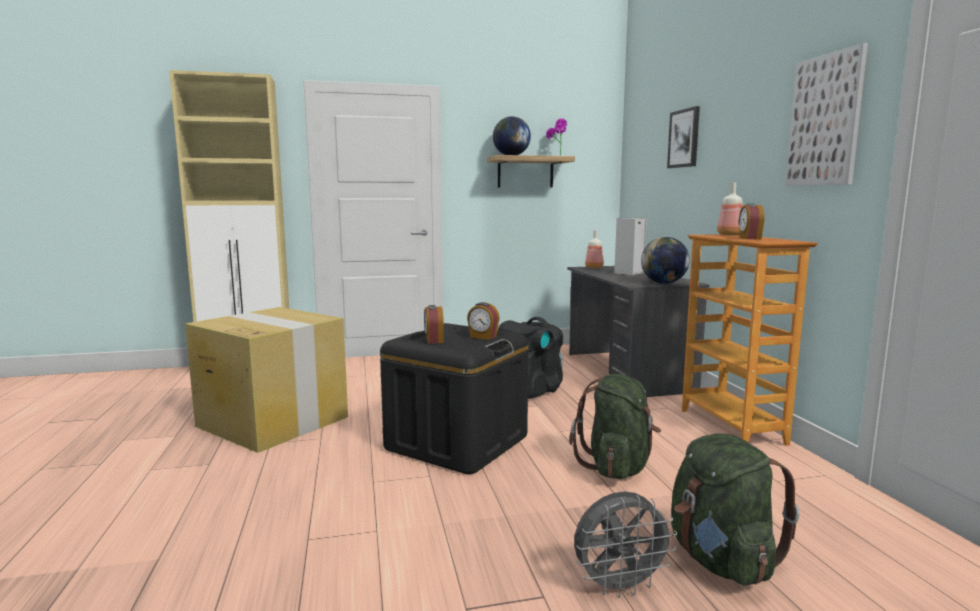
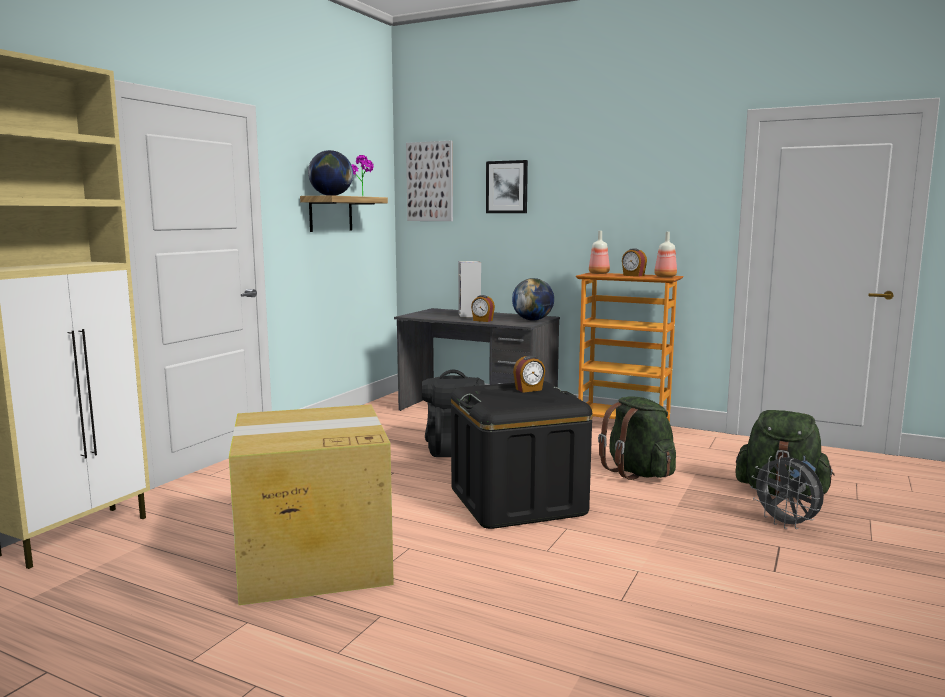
camera: 50 degrees left, 0 degrees up
(434, 340) = (511, 401): alarm clock -> alarm clock (482, 320)
(593, 267) = (419, 314): bottle -> bottle (664, 276)
(619, 586) = (786, 524): grey fan -> grey fan turned 120 degrees clockwise
(825, 120) = (677, 188): picture -> picture (430, 181)

